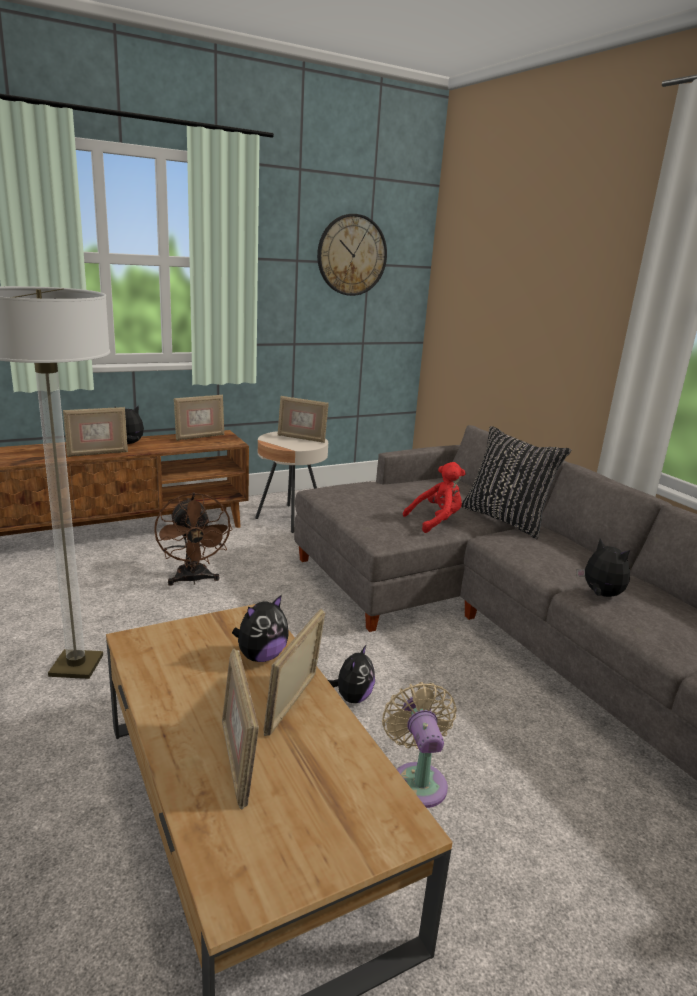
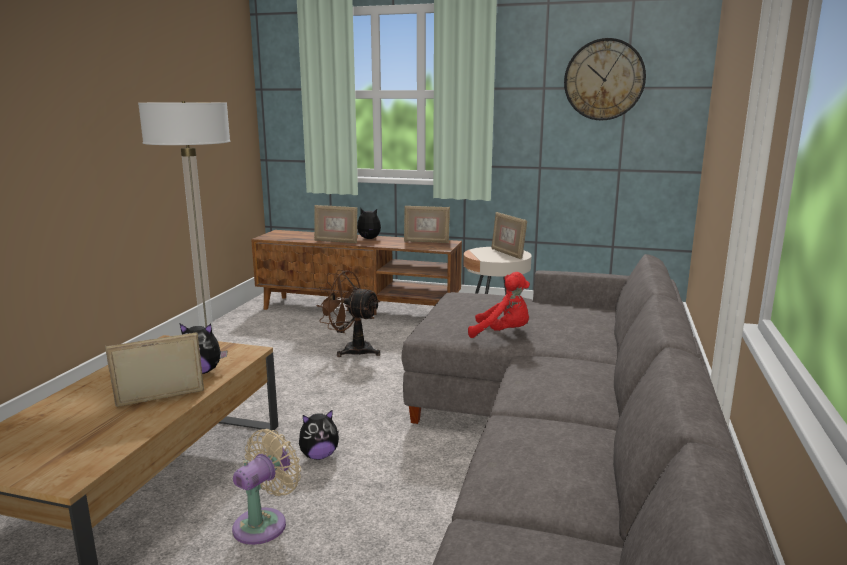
camera: 45 degrees right, 5 degrees down
(193, 580) = (351, 350): brown fan -> brown fan turned 90 degrees clockwise
(238, 762) = (80, 410): picture frame -> none
(506, 519) = (580, 349): black pillow -> none
(600, 595) = (524, 427): plush toy -> none

